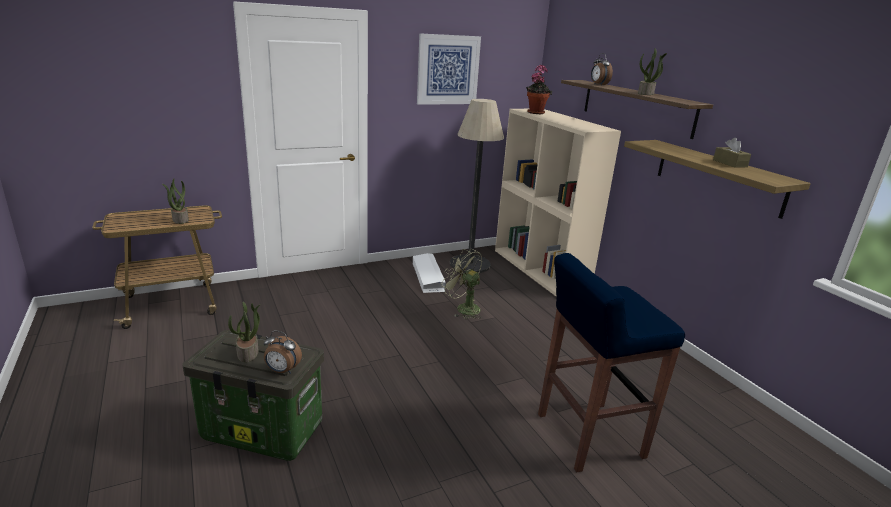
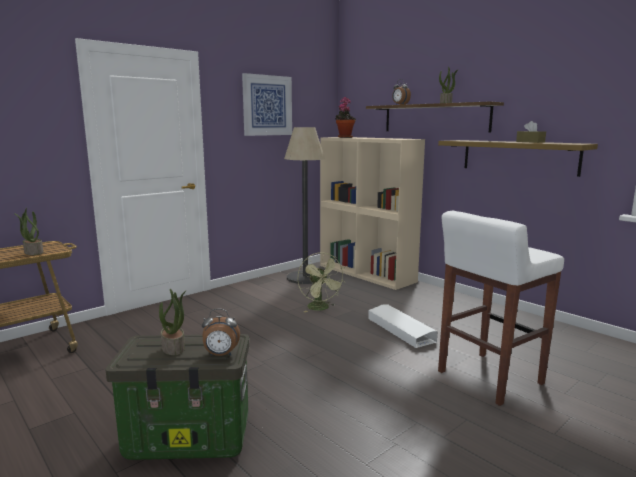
camera: 15 degrees left, 10 degrees down
(428, 277) = (274, 291): white storage box -> white storage box (400, 330)
(463, 308) = (321, 308): green fan -> green fan turned 135 degrees counterclockwise
(588, 436) = (488, 378): blue stool -> white stool

